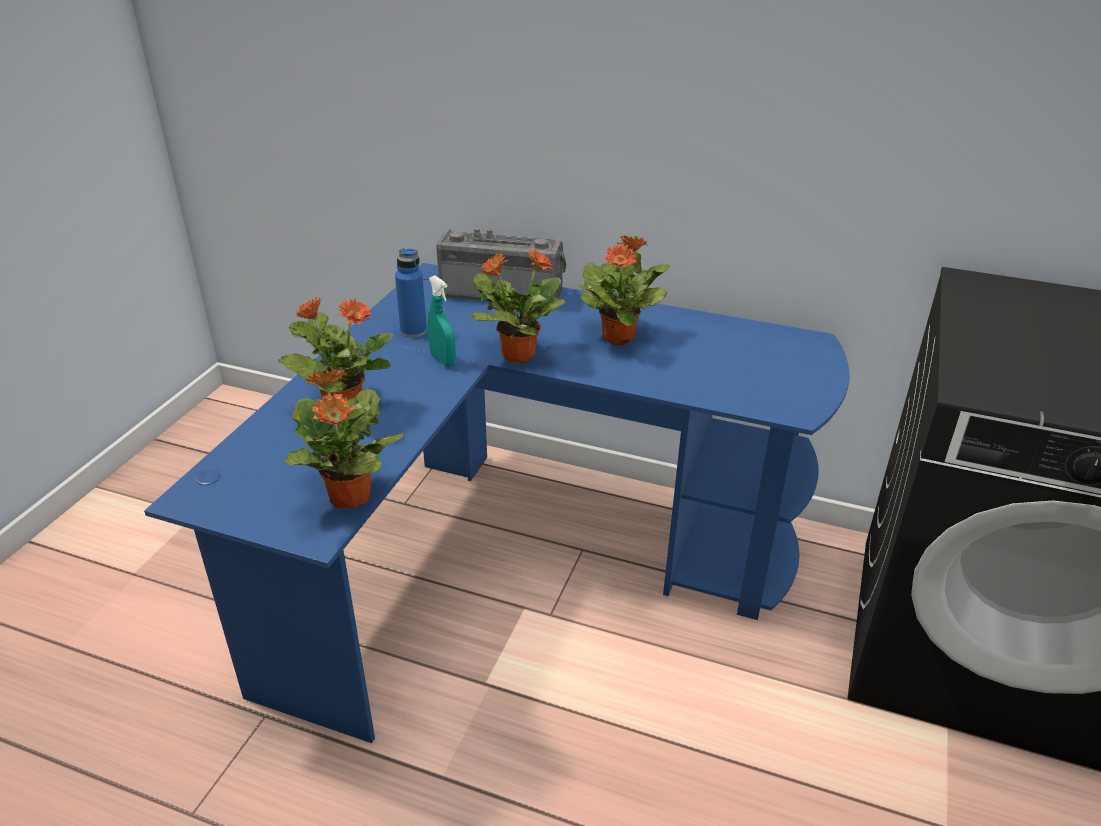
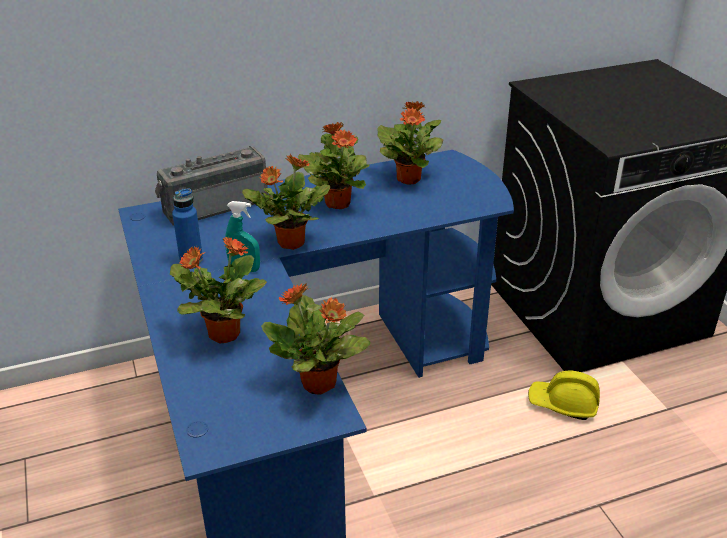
camera: 40 degrees left, 0 degrees up
(733, 344) = (409, 178): none -> potted plant
(802, 728) = (563, 404): none -> yellow hard hat

